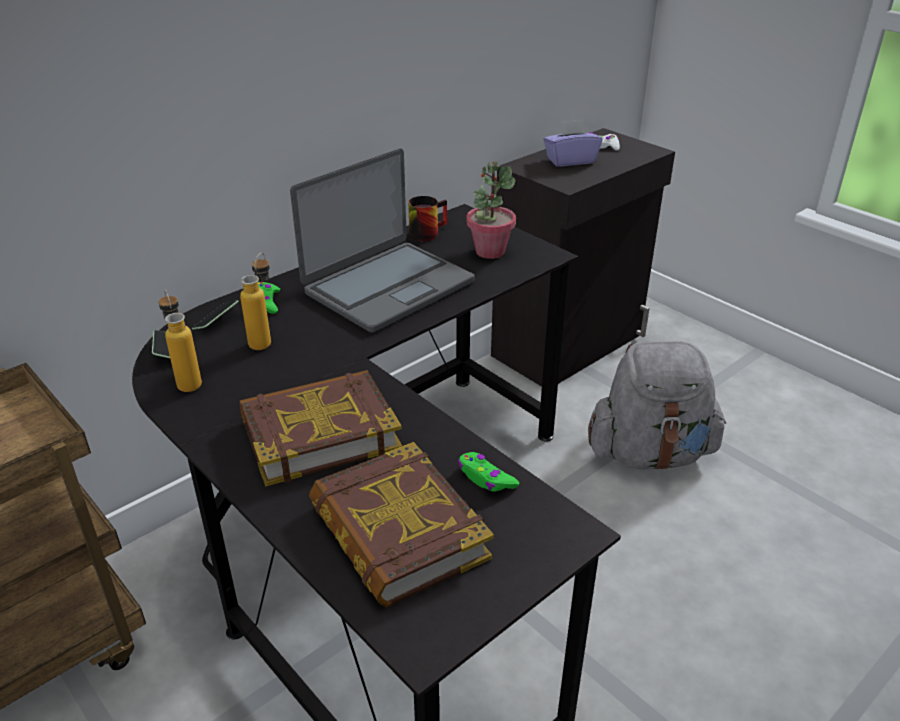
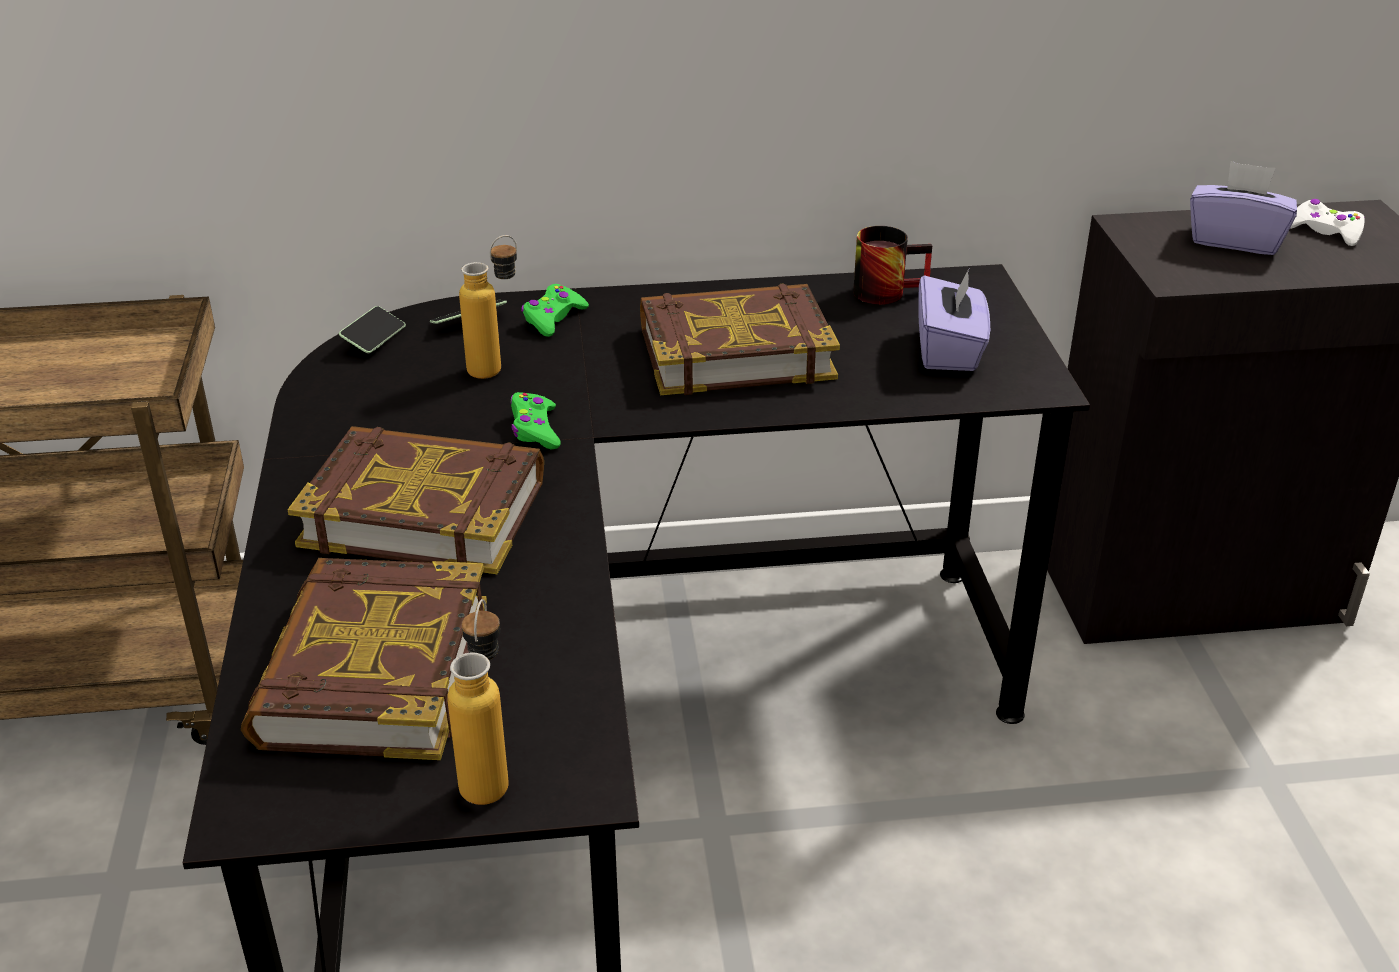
camera: 35 degrees right, 0 degrees up
(187, 380) = (355, 384): bottle -> bottle (489, 774)
(387, 287) = (735, 352): laptop -> book
(485, 478) = (554, 660): green game controller -> green game controller (535, 429)
(489, 251) = (949, 350): potted plant -> purple tissue box
(650, 453) = (1170, 823): grey backpack -> none

